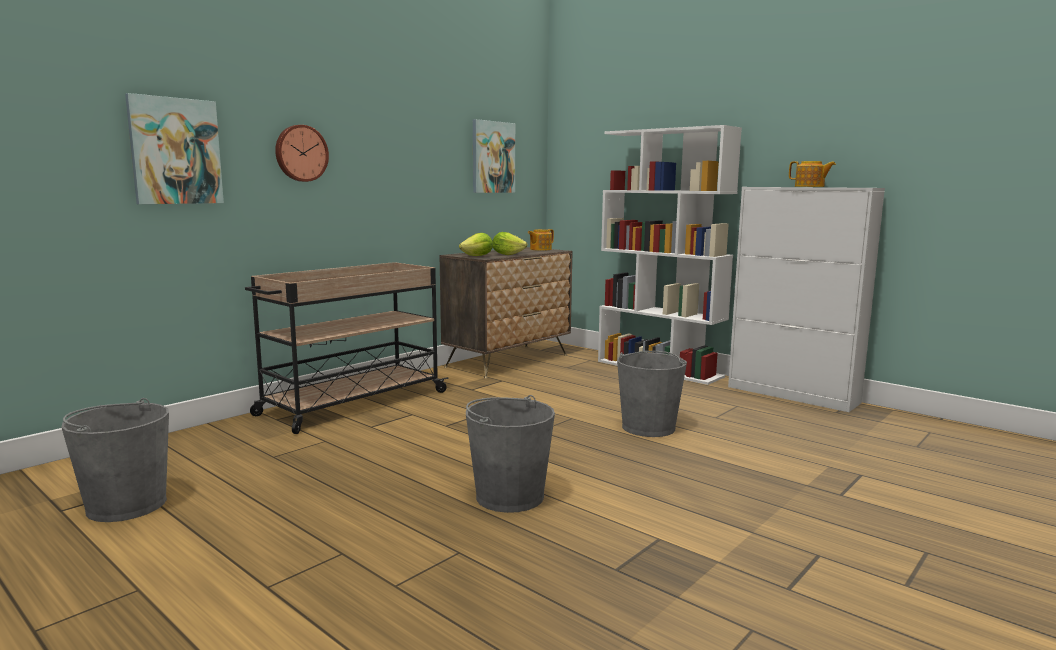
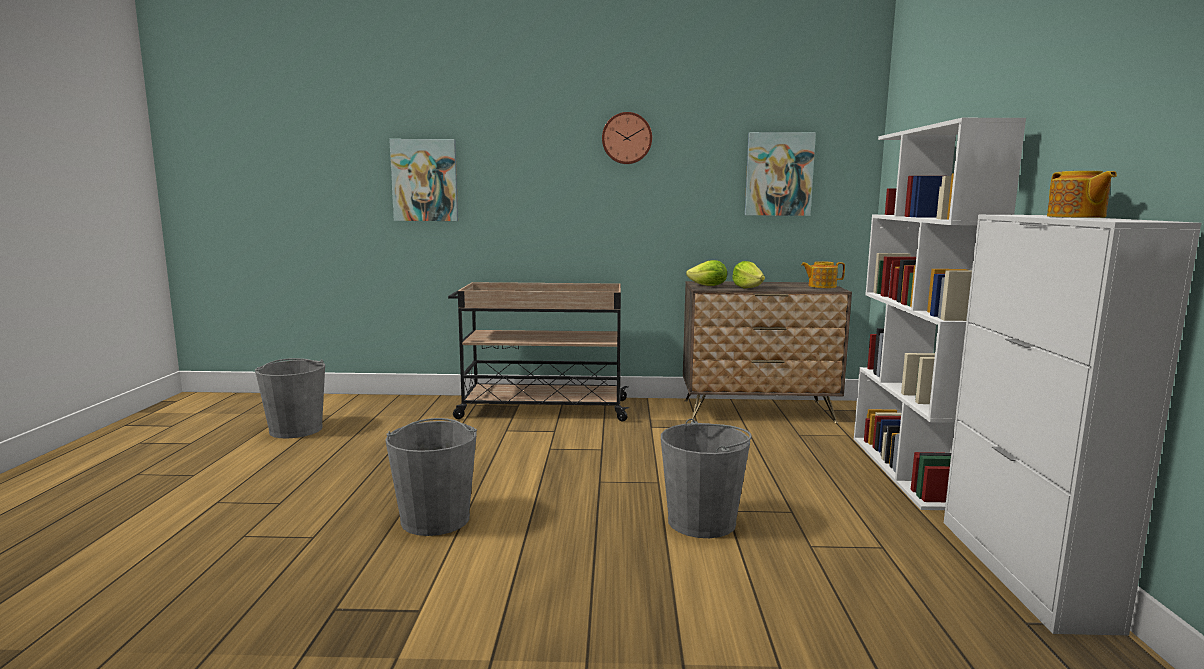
camera: 50 degrees right, 0 degrees up
(300, 153) = (532, 178): wall clock -> wall clock (627, 138)

